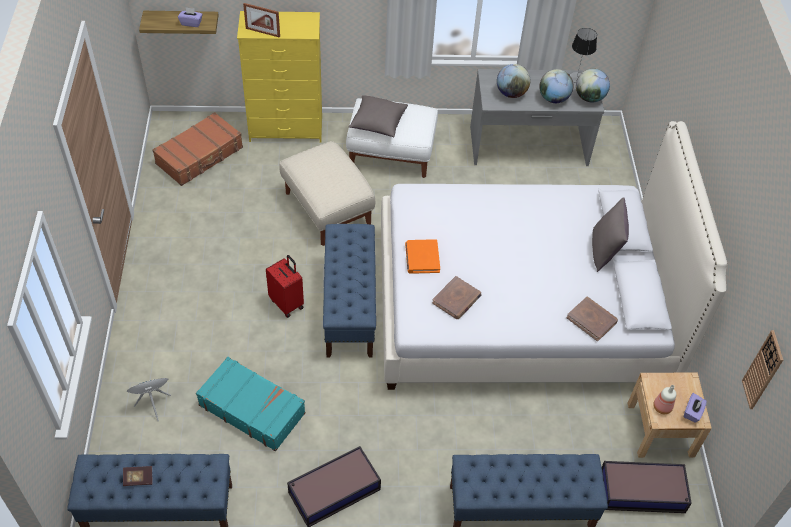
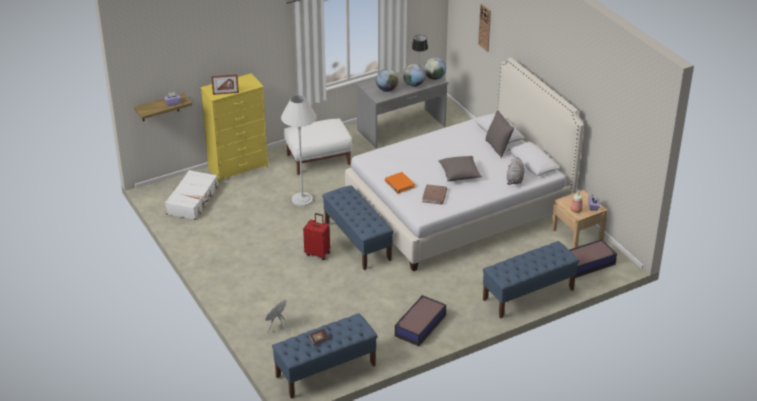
camera: 25 degrees left, 15 degrees down
(200, 156) = (193, 201): brown suitcase -> white suitcase
(252, 408) = (340, 308): turquoise suitcase -> none
(328, 208) = (302, 199): beige ottoman -> white floor lamp
(377, 123) = (310, 135): grey pillow -> grey pillow (459, 175)
(592, 320) = (515, 179): brown book -> grey plush toy
(763, 370) = (624, 148): wall clock -> wall clock (485, 27)

